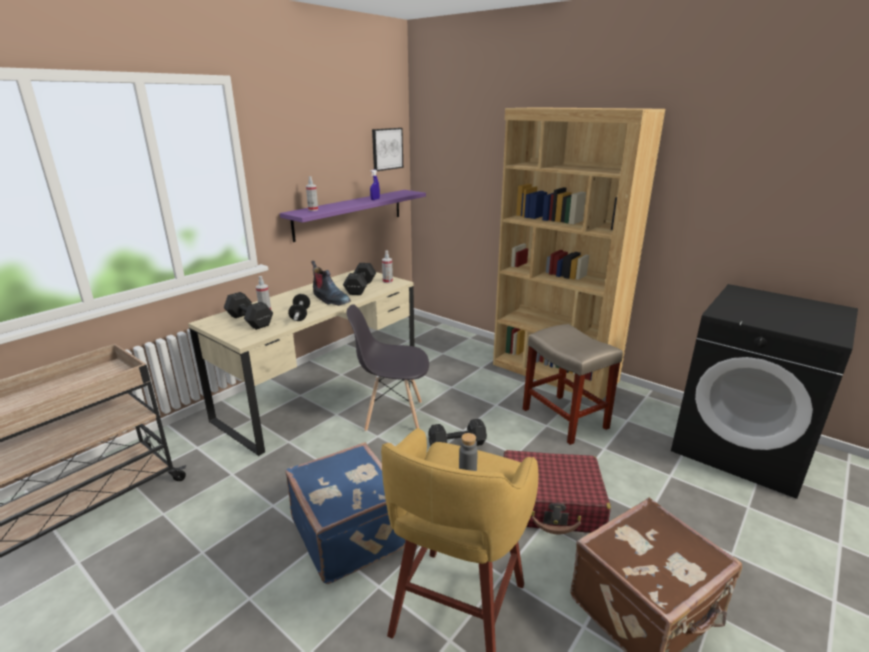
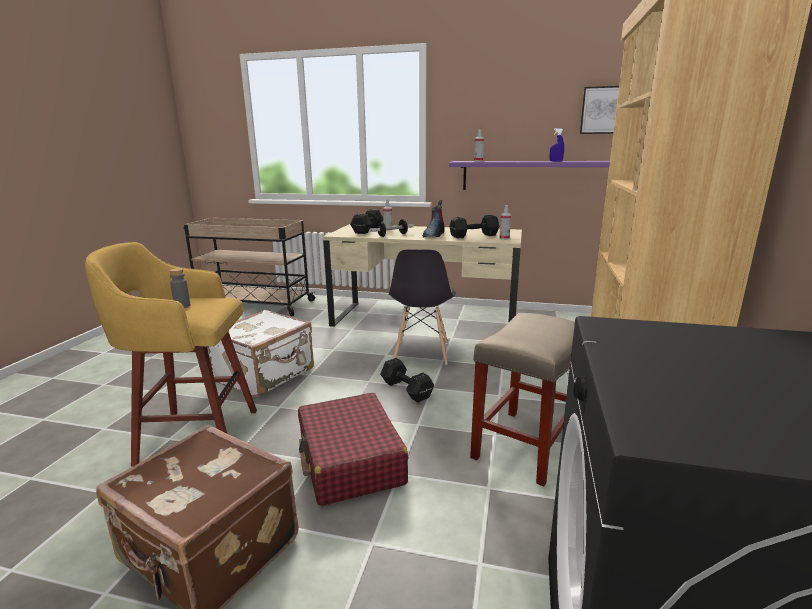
camera: 65 degrees right, 5 degrees down
(350, 532) = (266, 375): blue suitcase -> white suitcase
(393, 415) = (421, 353): grey chair -> grey chair turned 150 degrees counterclockwise

